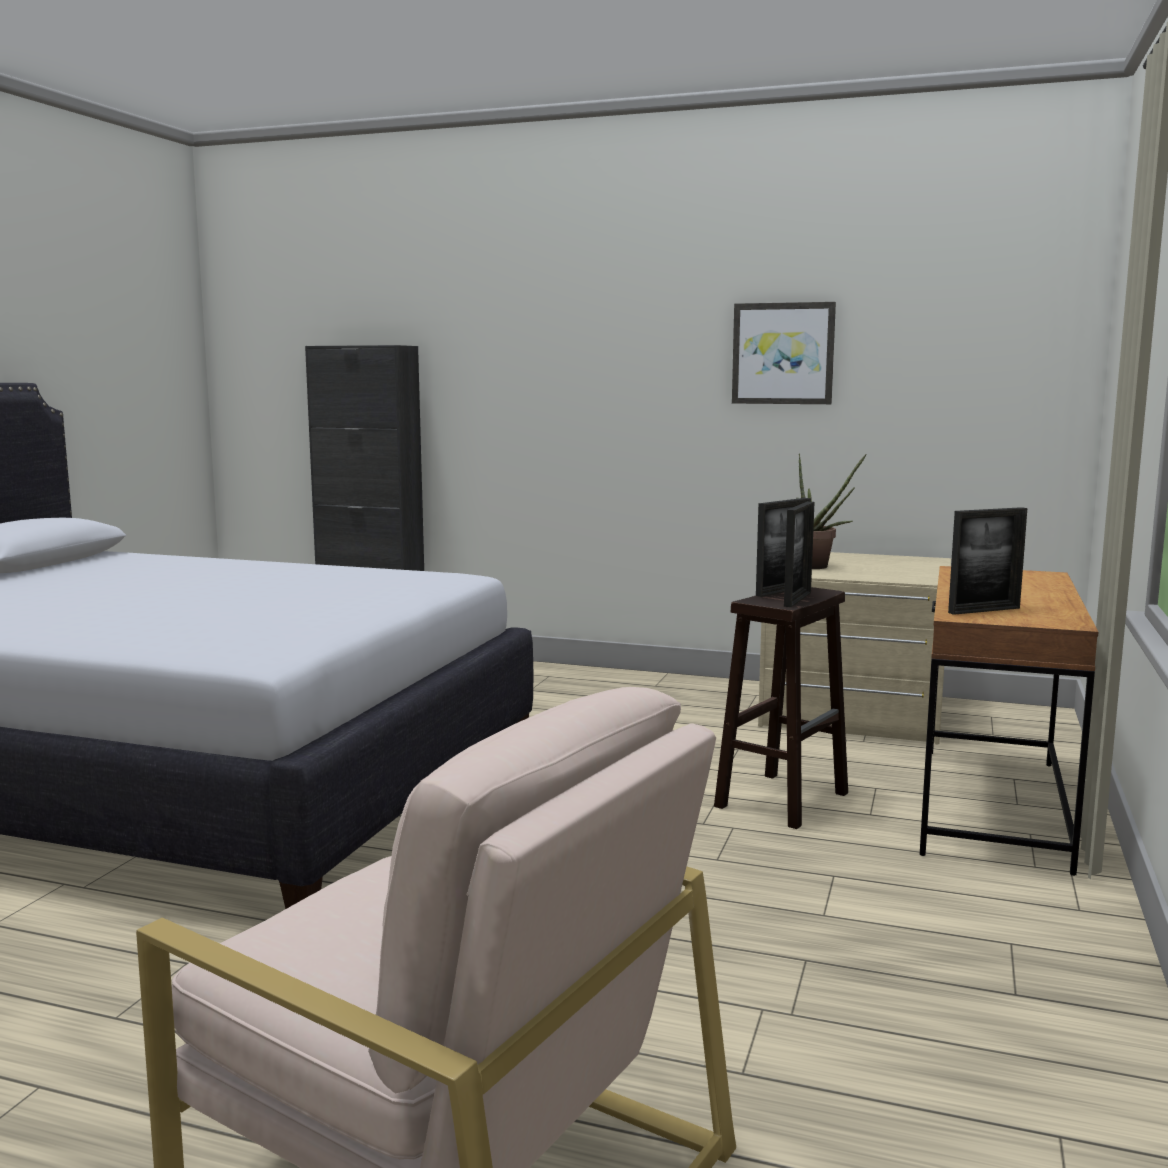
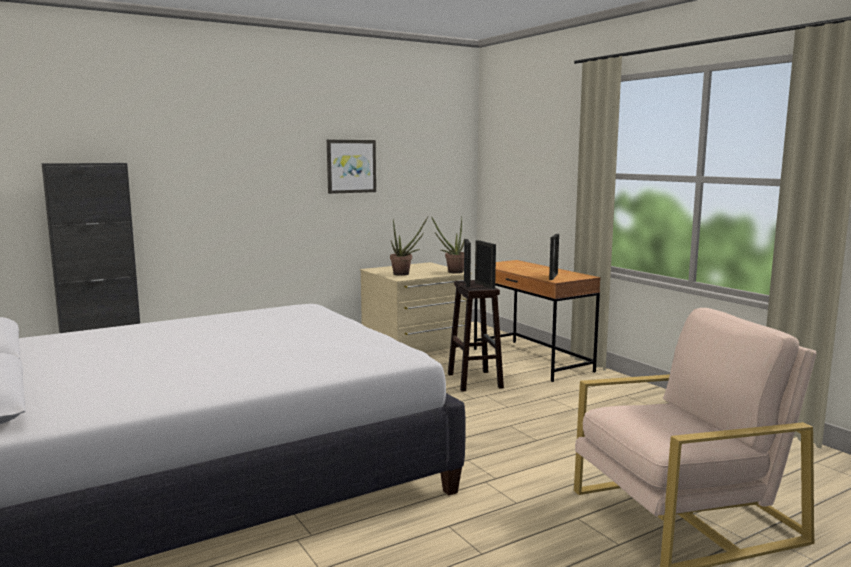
camera: 50 degrees left, 0 degrees up
(913, 578) = (452, 272): none -> potted plant

